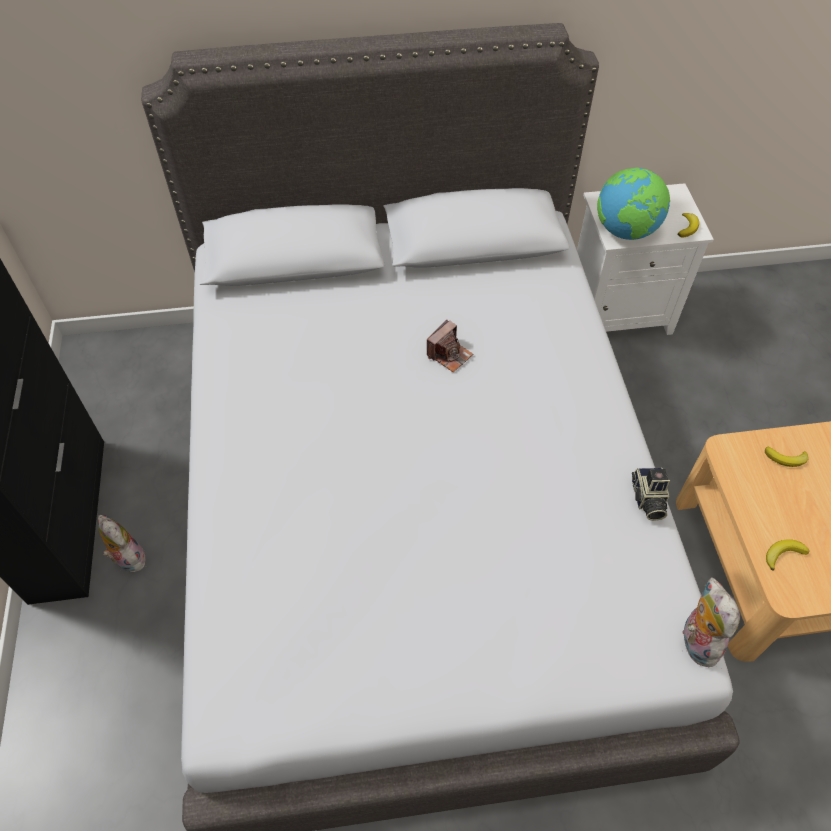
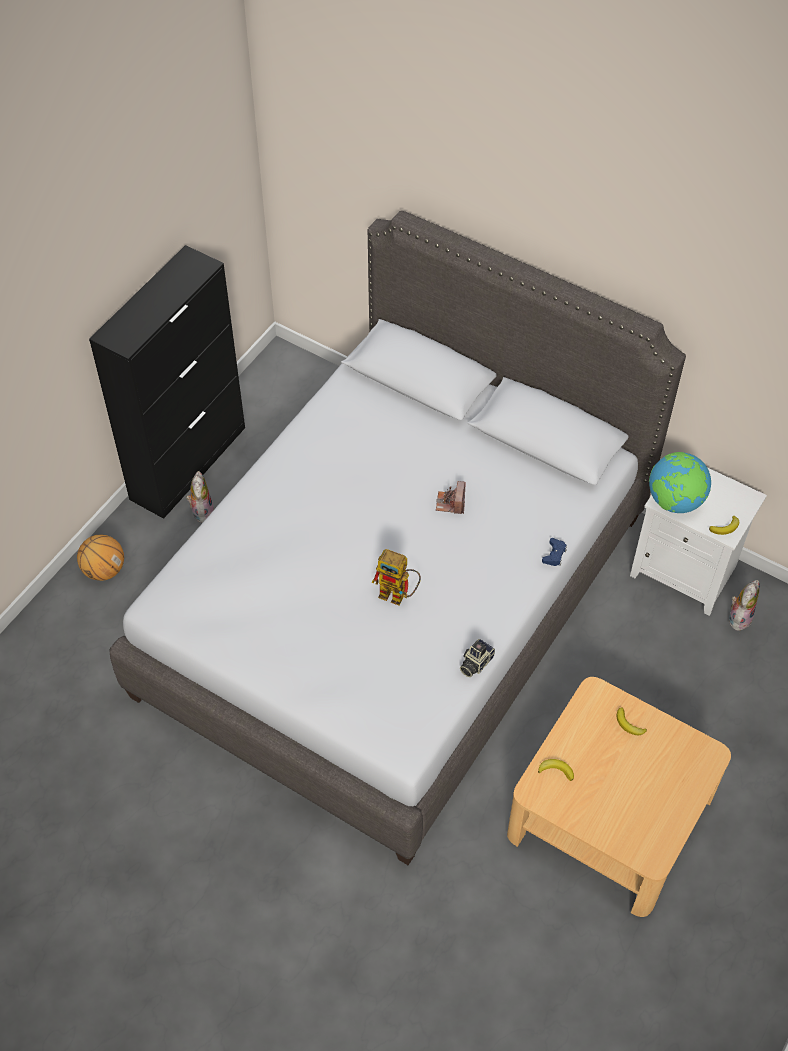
camera: 40 degrees right, 0 degrees up
(60, 709) = (104, 570): none -> basketball
(449, 354) = (451, 503): camera -> camera turned 105 degrees clockwise
(496, 485) = (398, 595): none -> toy robot
(596, 338) = (554, 555): none -> blue game controller
(695, 640) = (419, 746): plush toy -> plush toy (739, 617)

